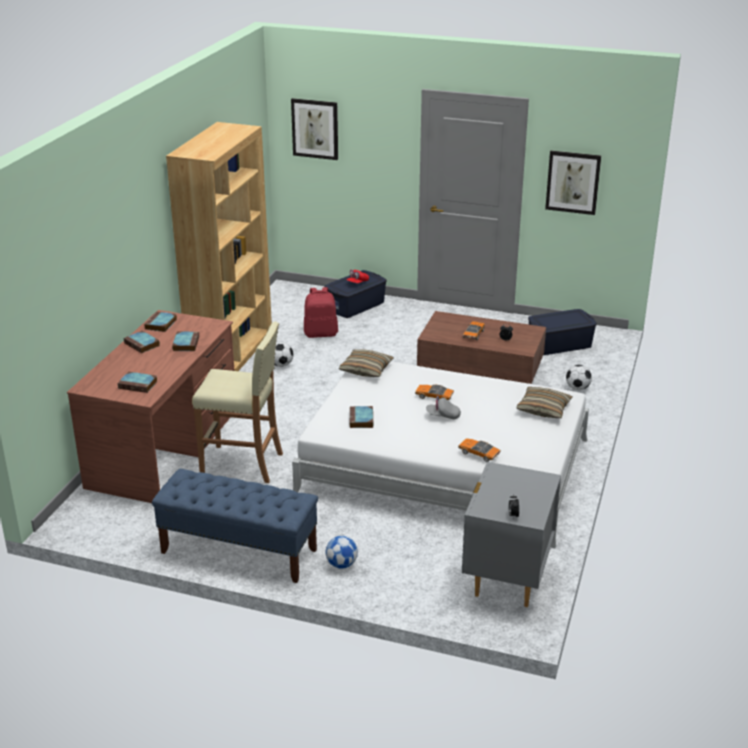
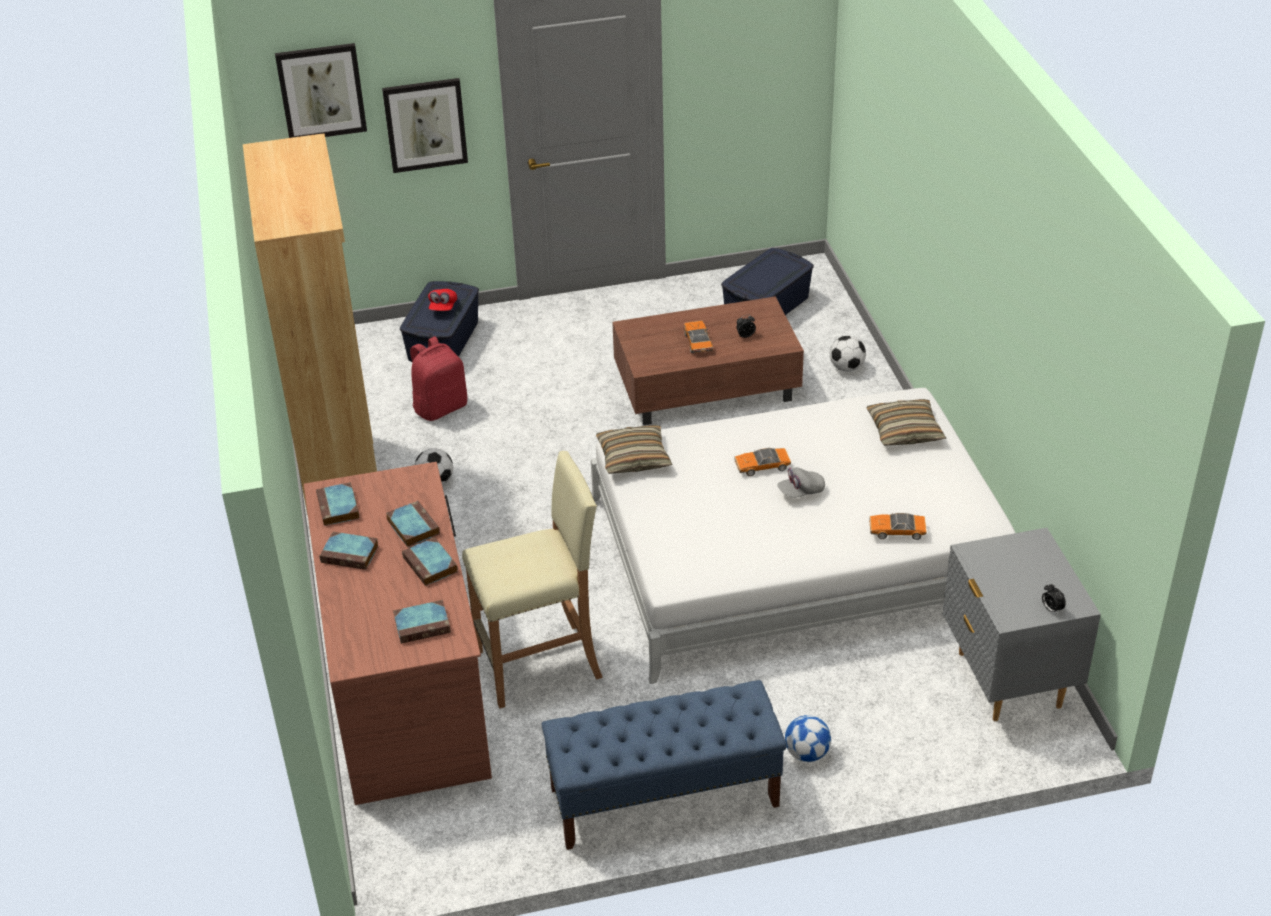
camera: 30 degrees left, 10 degrees up
(361, 420) = (706, 541): book -> book (431, 565)
(573, 182) = (735, 75): picture -> picture (425, 124)

